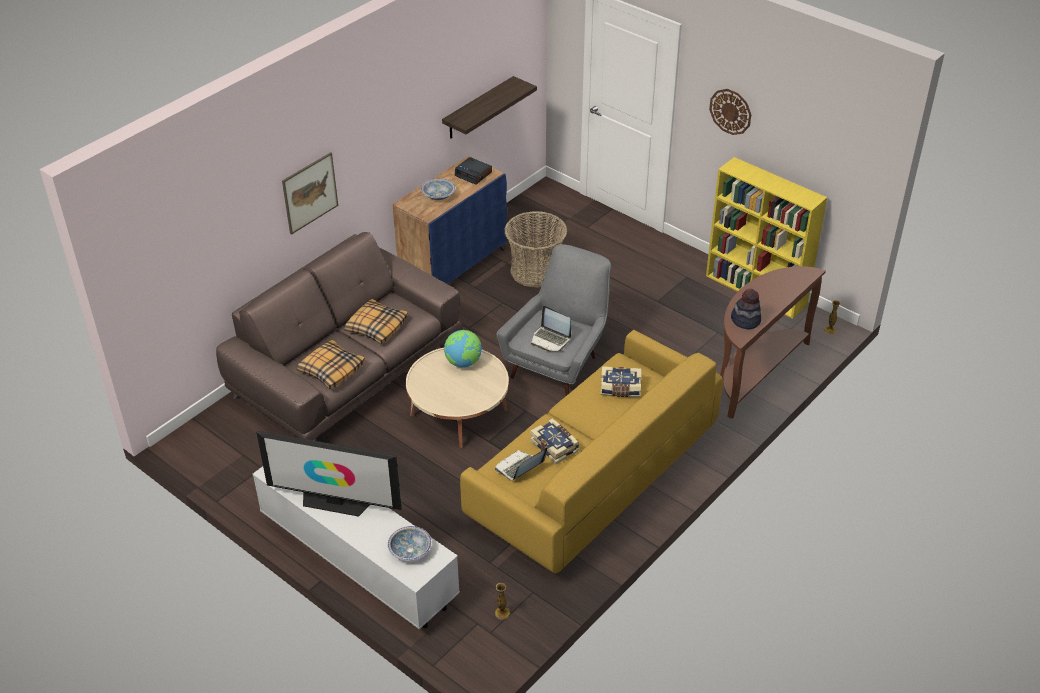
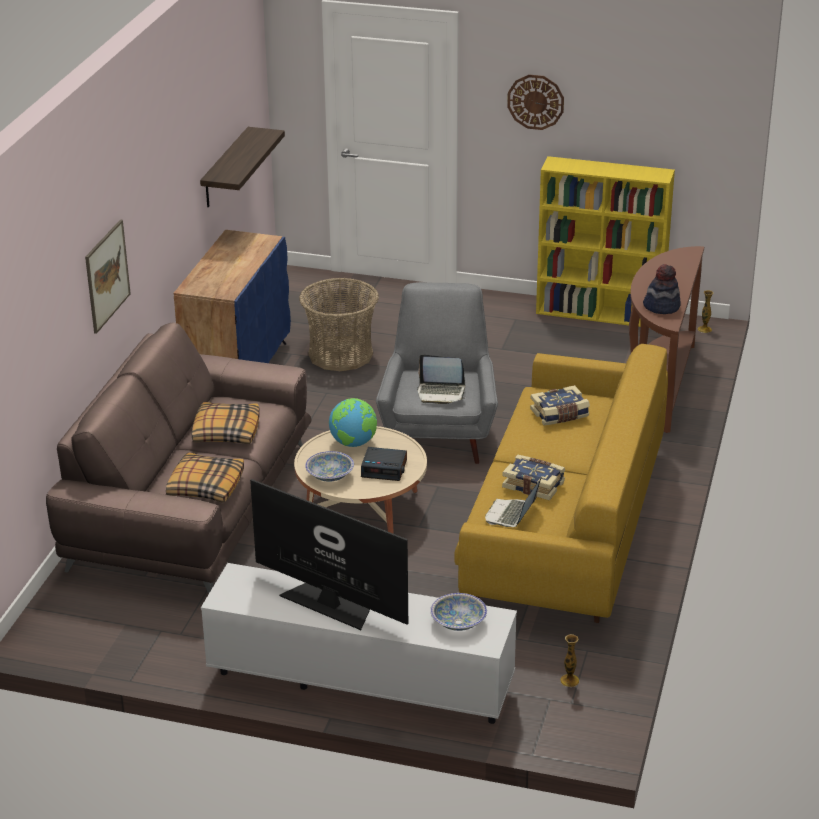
camera: 25 degrees left, 10 degrees down
(335, 502) = (329, 604): television -> television turned 135 degrees counterclockwise
(438, 195) = (223, 273): bowl -> bowl (330, 475)
(474, 174) = (248, 244): alarm clock -> alarm clock (384, 468)

